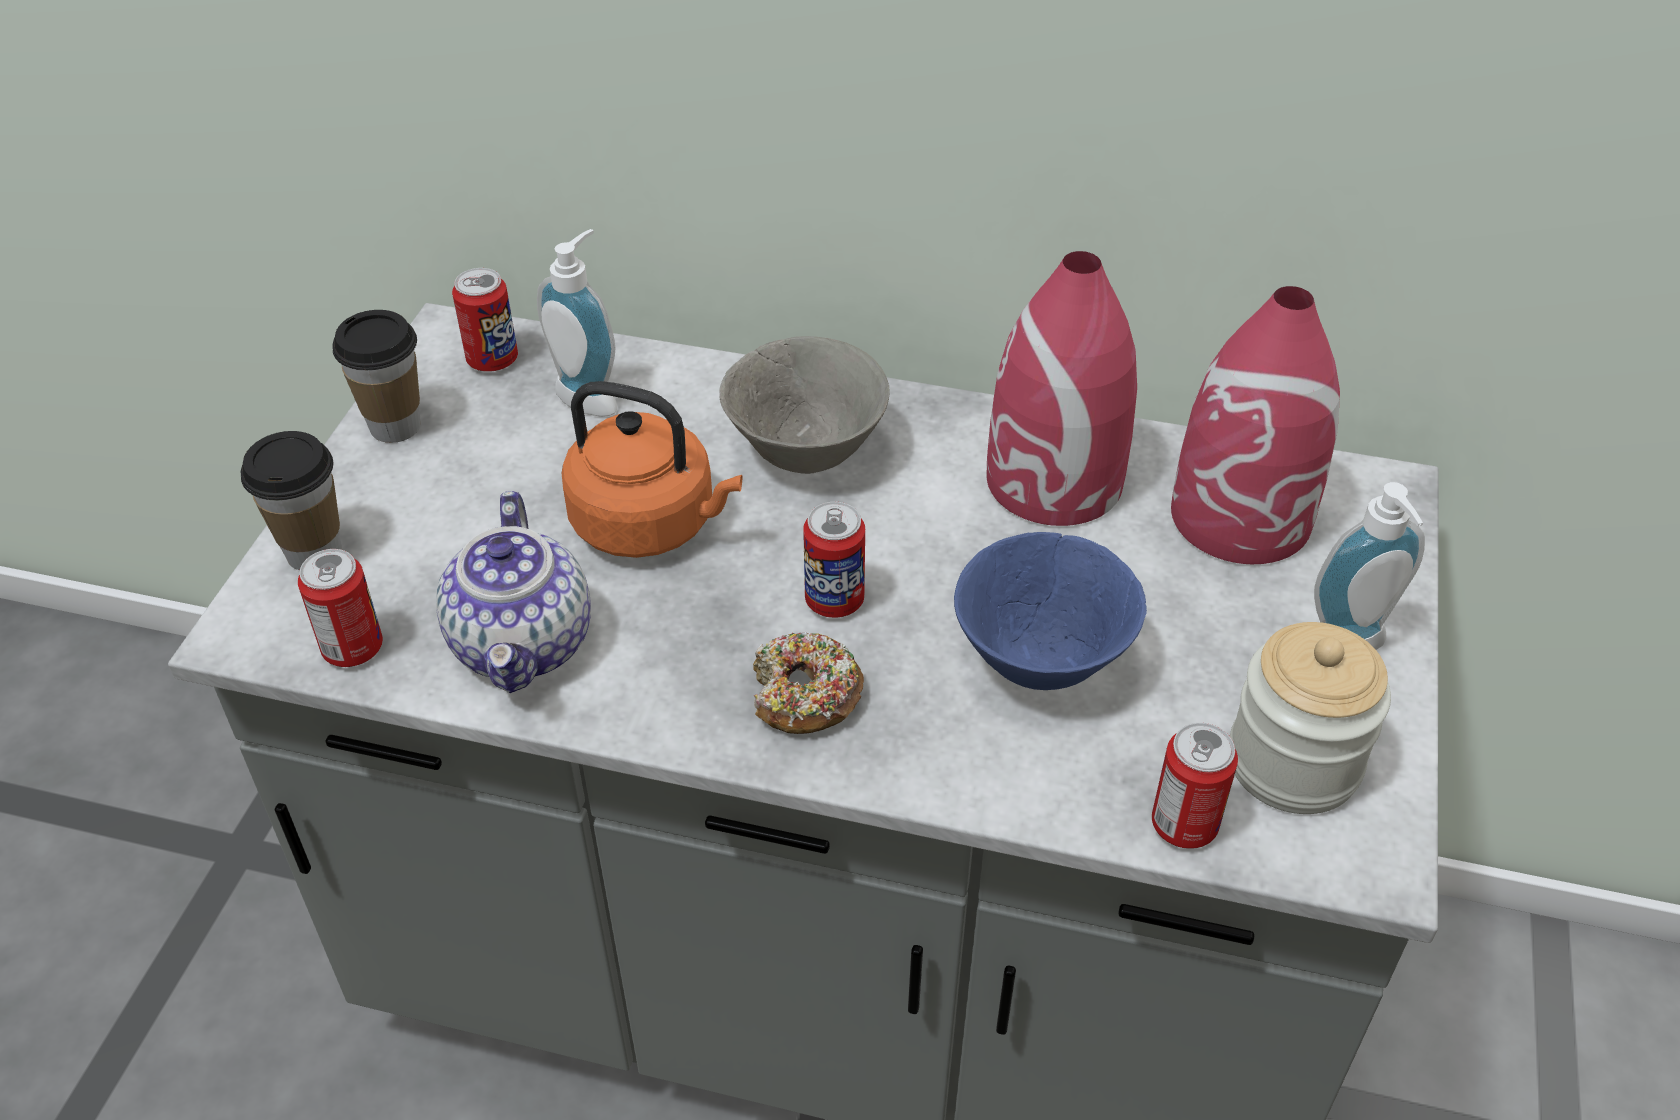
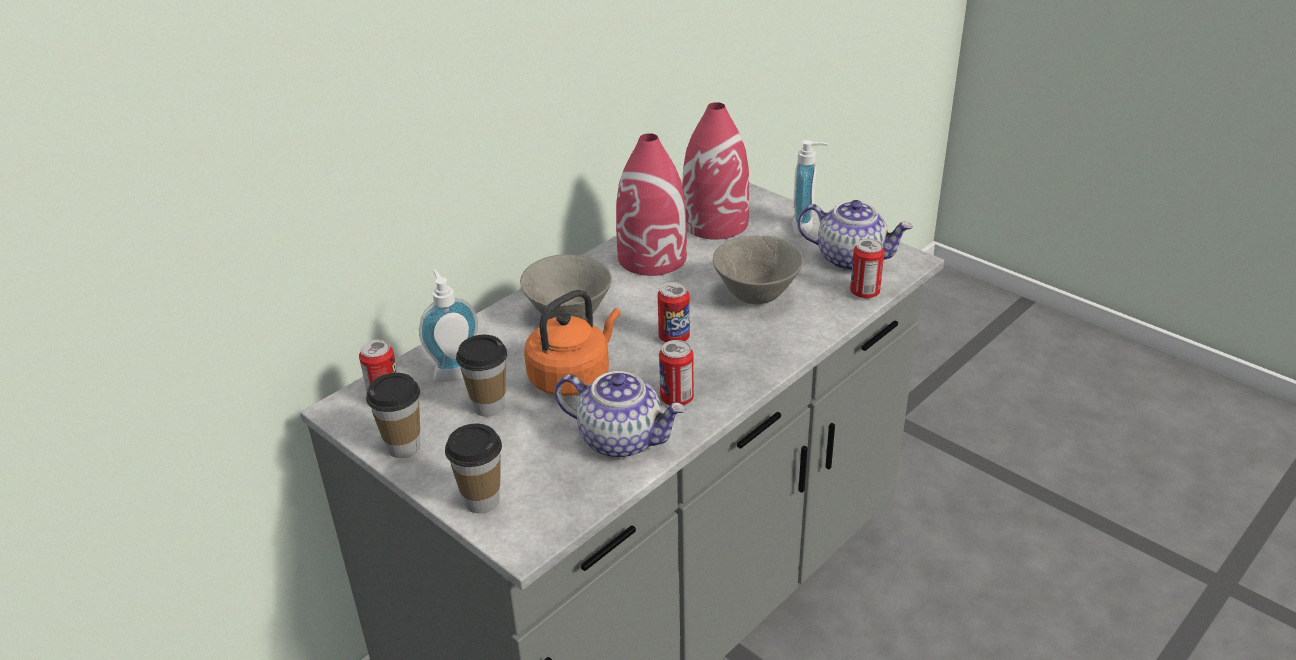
camera: 60 degrees left, 10 degrees down
(353, 648) = (573, 501): can -> can (677, 399)
(527, 467) = (489, 406): none -> cup
(804, 696) = (726, 363): donut -> none
(1039, 663) = (756, 297): blue bowl -> grey bowl
(1293, 763) = (851, 259): jar -> teapot

